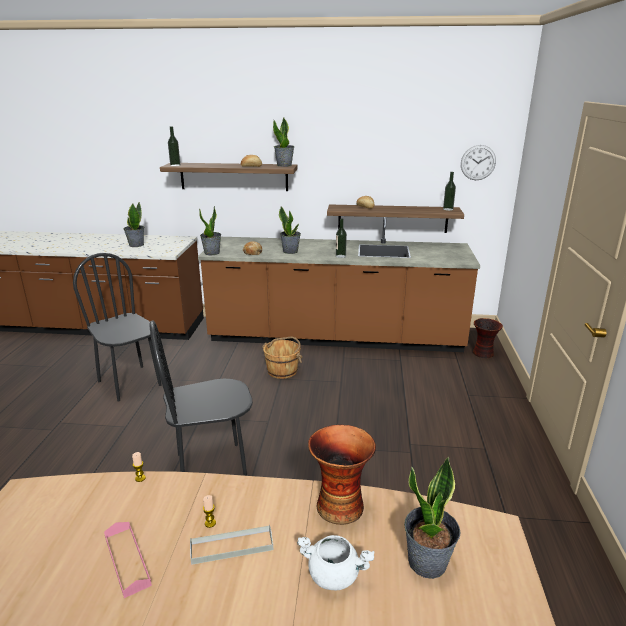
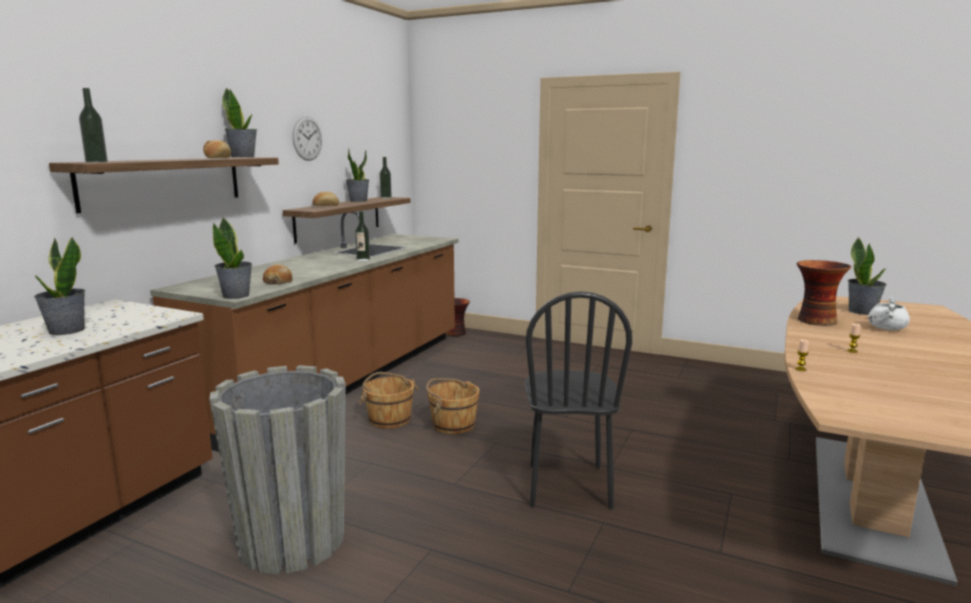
camera: 70 degrees left, 10 degrees down
(127, 560) = (911, 375): pink tray -> none
(130, 383) = (292, 541): black chair -> grey planter
(232, 547) = (875, 347): grey tray -> none
(288, 396) = (453, 424): none -> brown bucket
(290, 251) = (308, 270): potted plant -> potted plant (358, 201)
(478, 162) = (388, 148): wall clock -> wall clock (307, 138)

